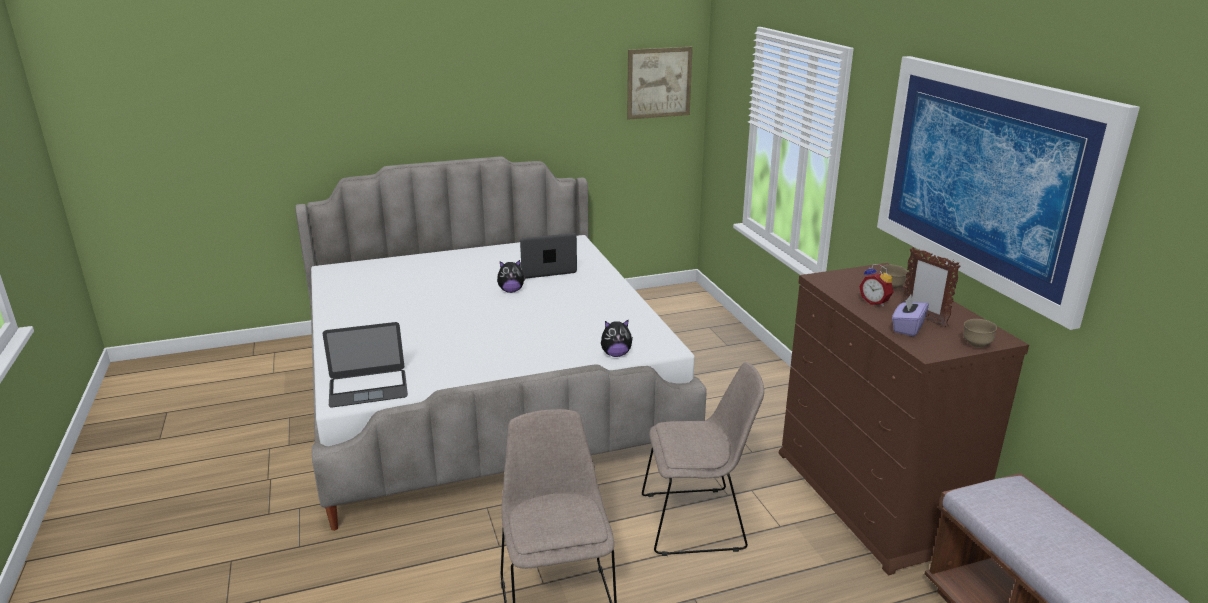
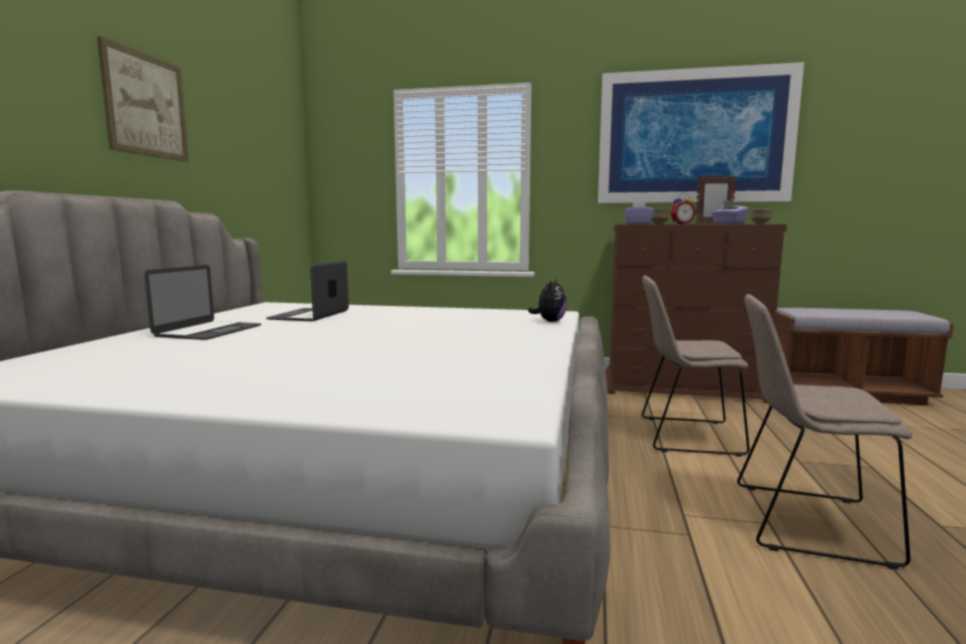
camera: 60 degrees left, 15 degrees down
(368, 388) = (490, 399): laptop -> laptop (209, 331)
(511, 291) = (331, 326): plush toy -> none
(659, 82) = (280, 149): picture -> picture (146, 105)
(697, 521) = (685, 435): beige chair -> beige chair turned 105 degrees counterclockwise
(847, 280) = (638, 224): none -> purple tissue box

